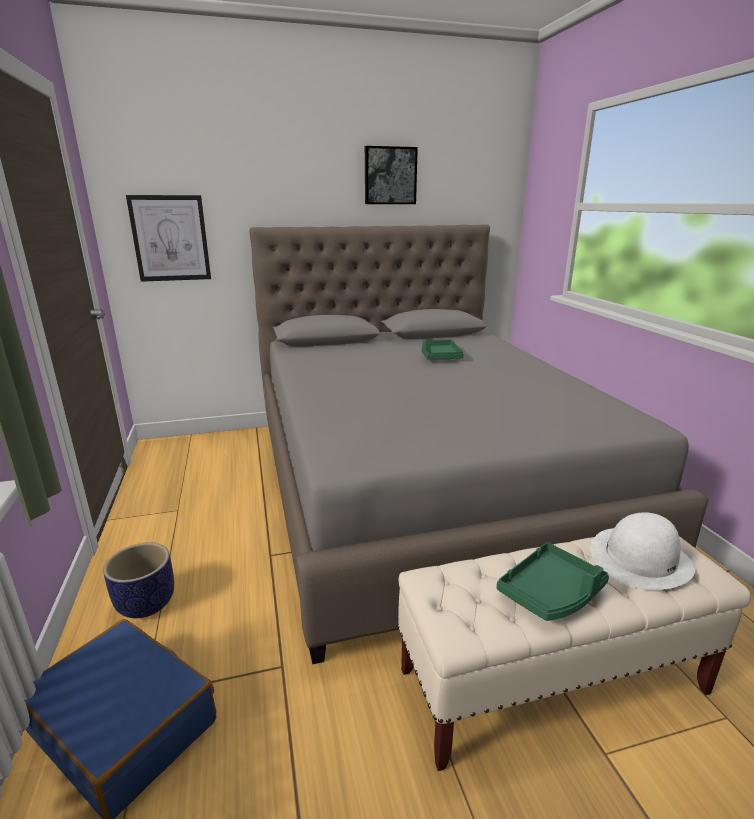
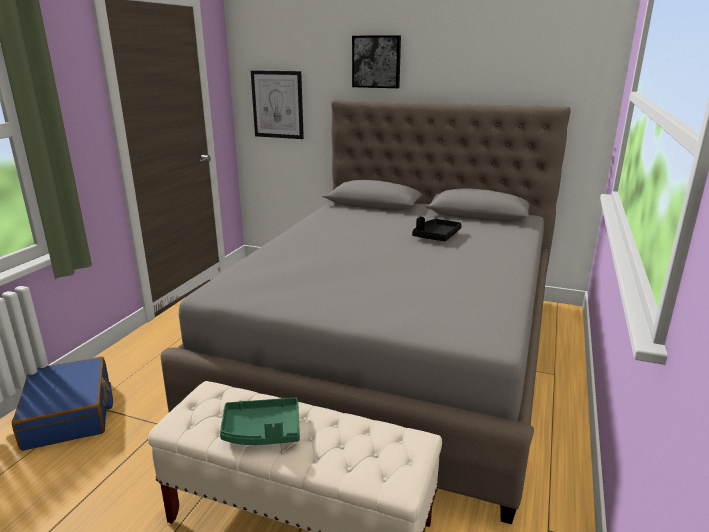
camera: 35 degrees right, 0 degrees up
(147, 603) = (141, 359): planter -> none
(390, 176) = (463, 55): picture -> picture (376, 61)
(439, 357) = (436, 236): green tray -> black tray
(640, 558) = (365, 444): white hat -> none

